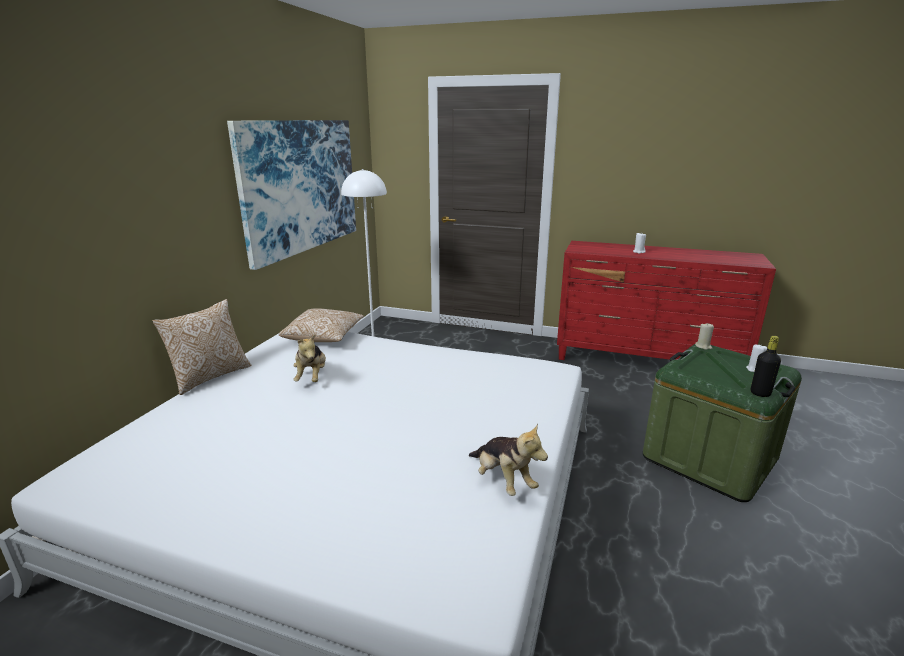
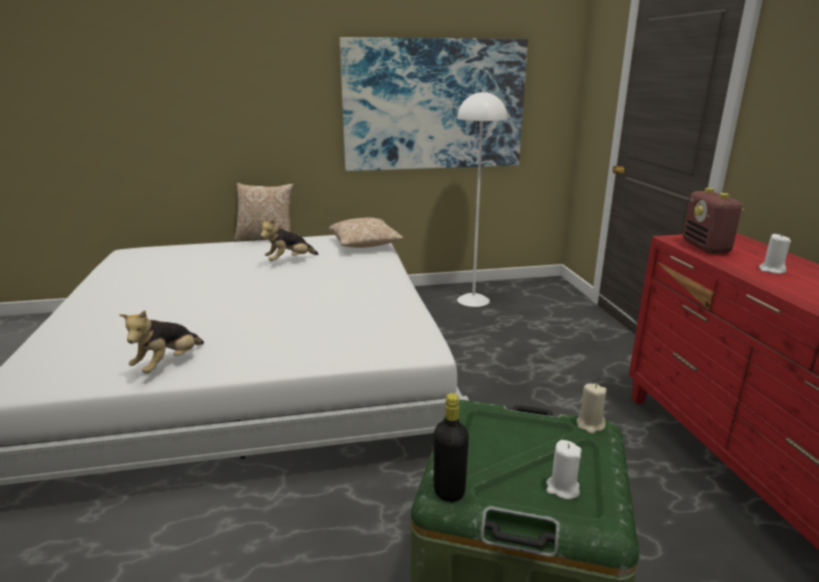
camera: 60 degrees right, 0 degrees up
(595, 250) = (706, 247): none -> radio

